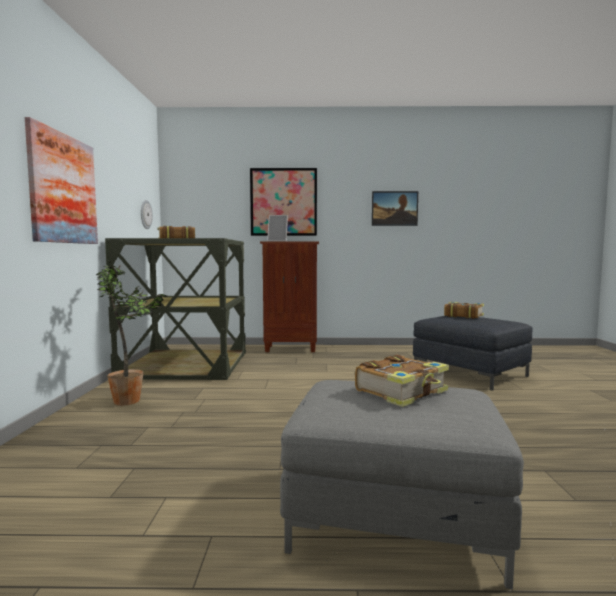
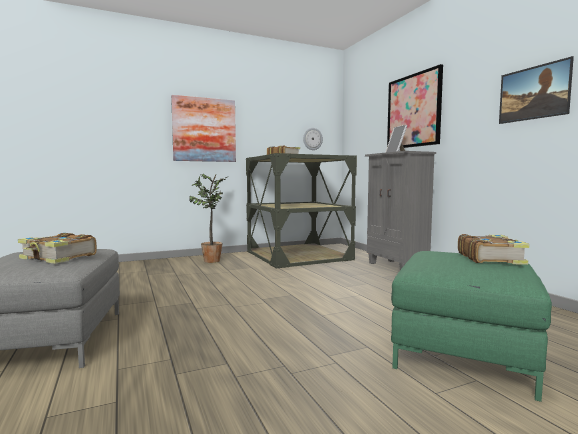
camera: 65 degrees right, 0 degrees up
(290, 349) = (396, 267): brown cabinet -> grey cabinet
(470, 373) = (464, 350): grey ottoman -> green ottoman

